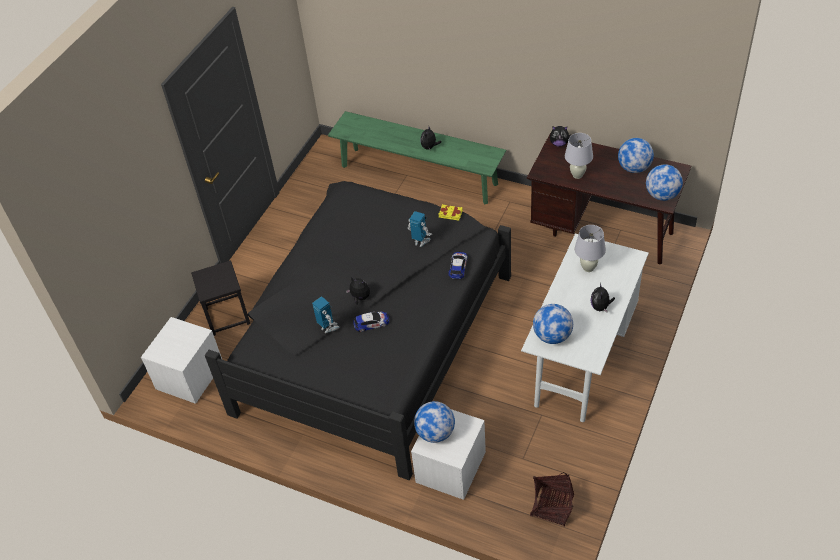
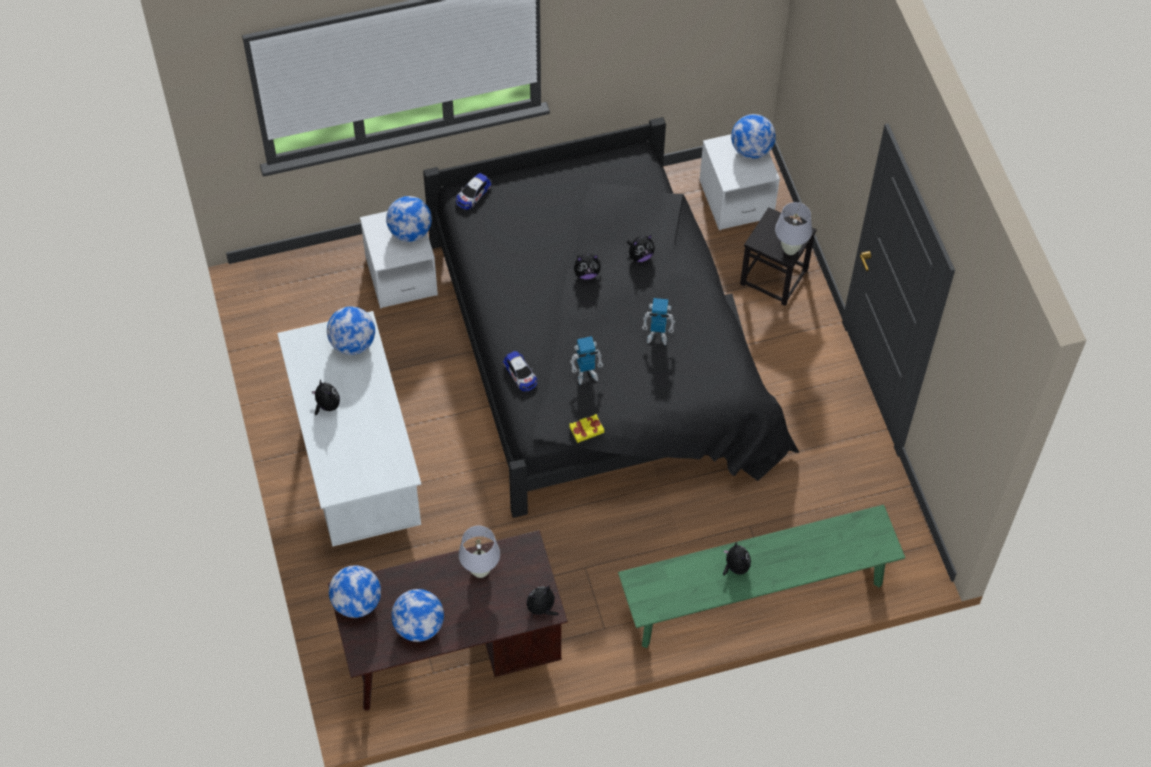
camera: 135 degrees right, 10 degrees up
(163, 345) = (751, 150): none -> globe
(317, 289) = (640, 256): none -> plush toy
(328, 327) = (585, 224): toy robot -> toy robot (657, 335)
(371, 323) = (550, 259): toy car -> toy car (473, 194)
(551, 506) = (280, 300): basket -> none
(588, 268) = (373, 446): white table lamp -> white table lamp (790, 249)

